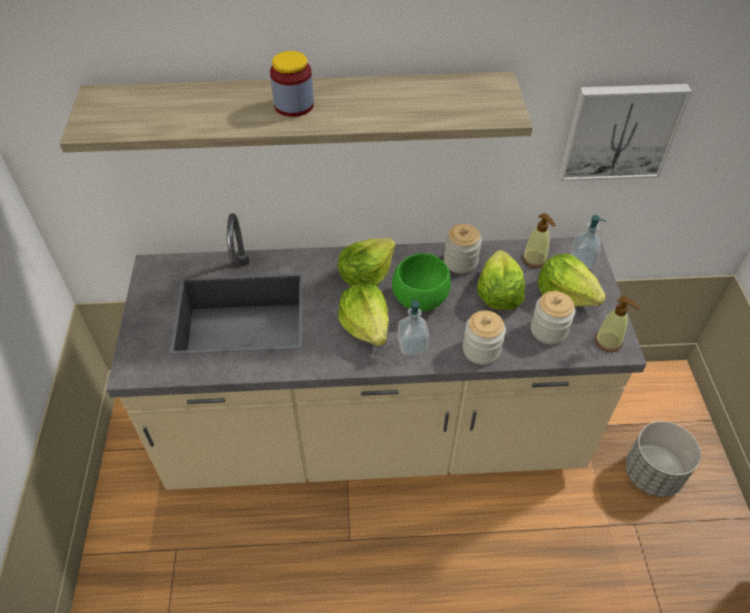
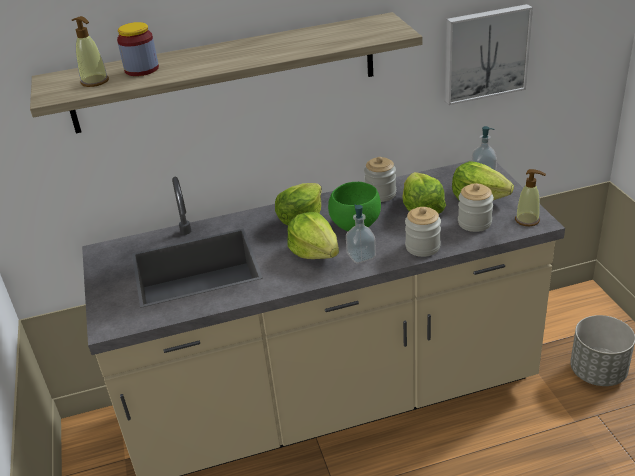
camera: 10 degrees left, 15 degrees down
(294, 105) = (223, 56): jar -> jar (142, 69)
(534, 259) = (443, 180): soap dispenser -> soap dispenser (95, 82)

